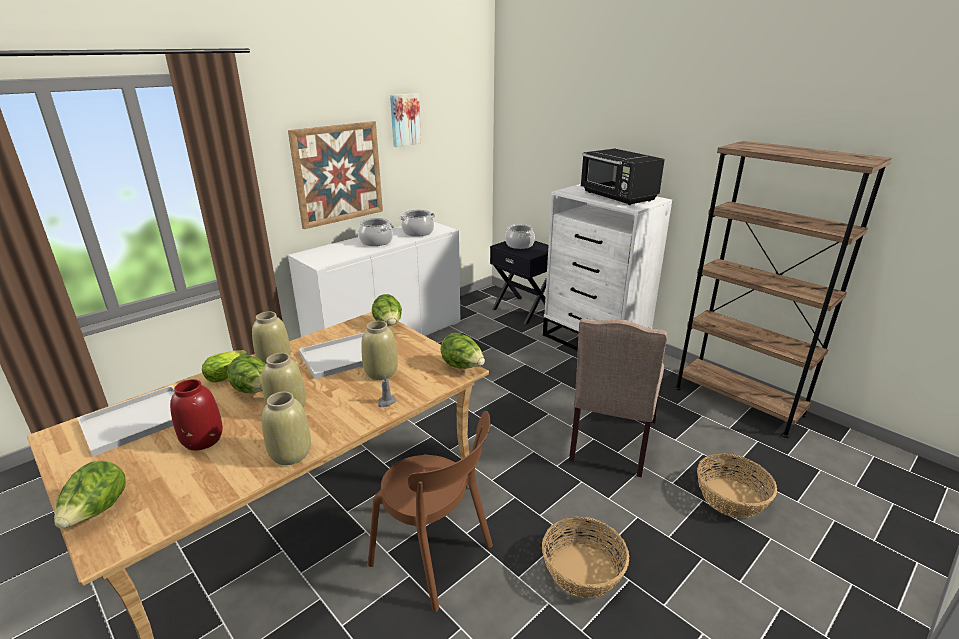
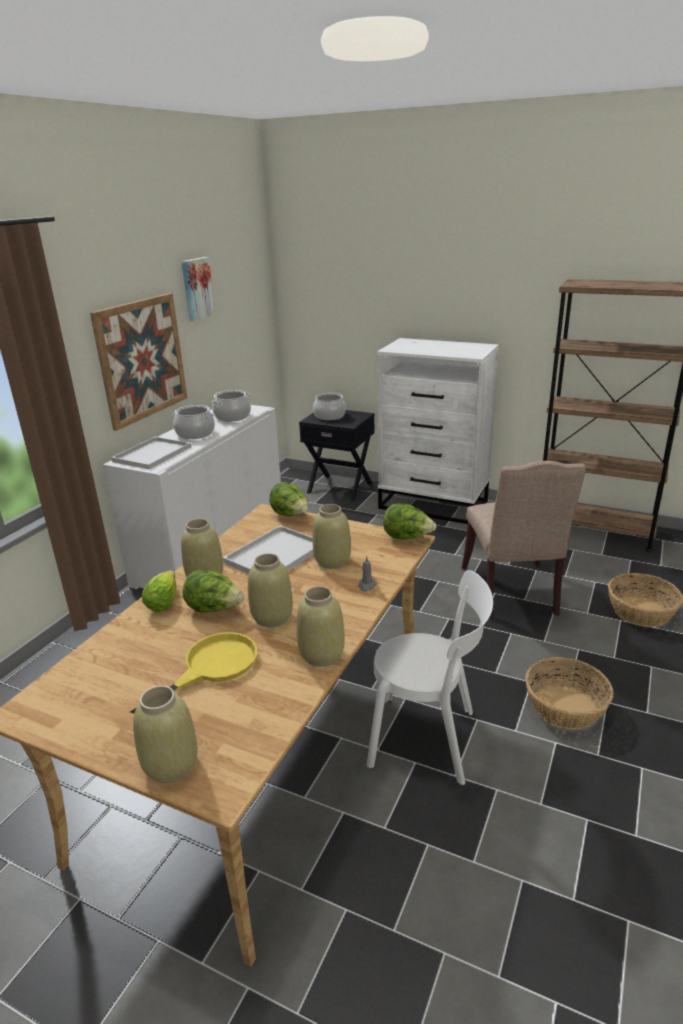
camera: 20 degrees left, 0 degrees up
(97, 512) = (171, 764): lettuce -> beige vase
(134, 421) = (107, 672): white tray -> white tray (152, 455)
(203, 439) = (211, 667): red vase -> yellow frying pan
(435, 557) = (428, 739): brown chair -> white chair
(618, 197) = (448, 348): black microwave -> none

